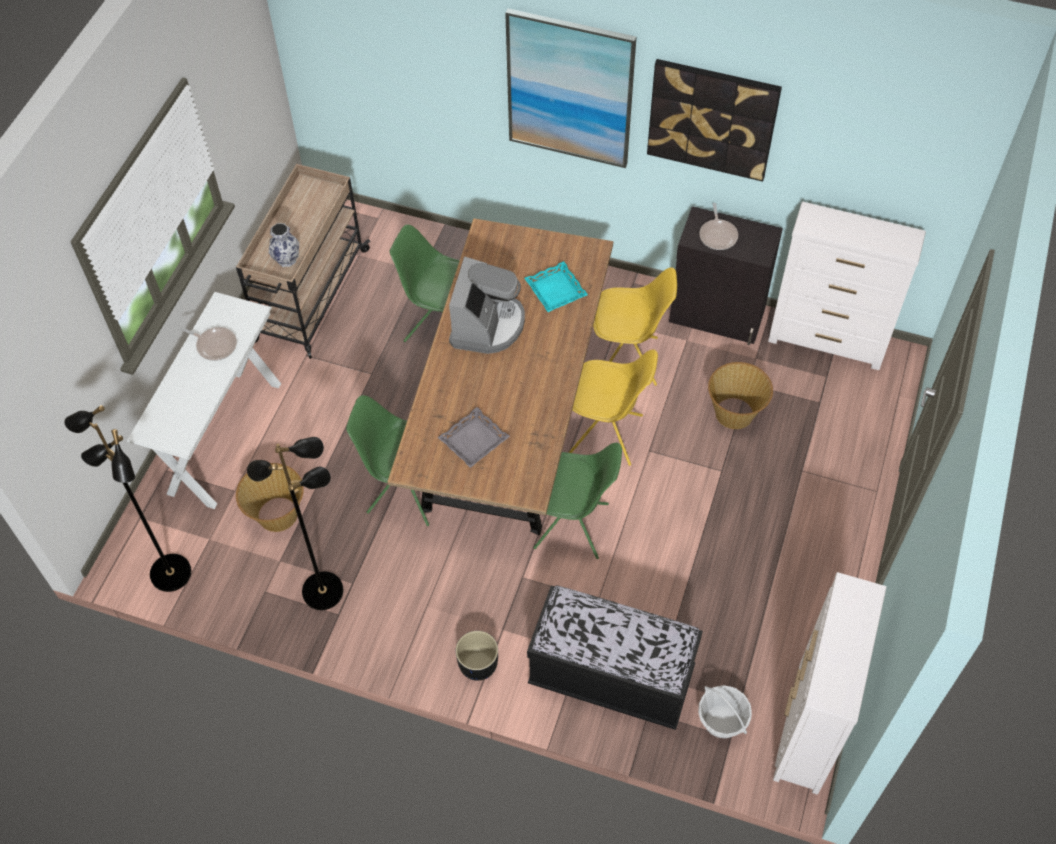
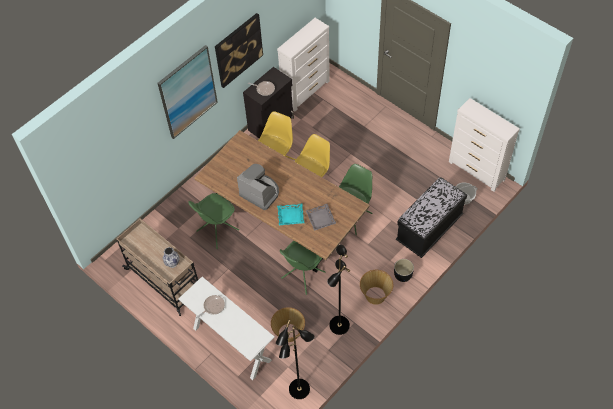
camera: 65 degrees left, 0 degrees up
(555, 290) = (255, 161): turquoise tray -> turquoise tray (290, 216)
(735, 413) = (324, 137): basket -> basket (375, 295)

